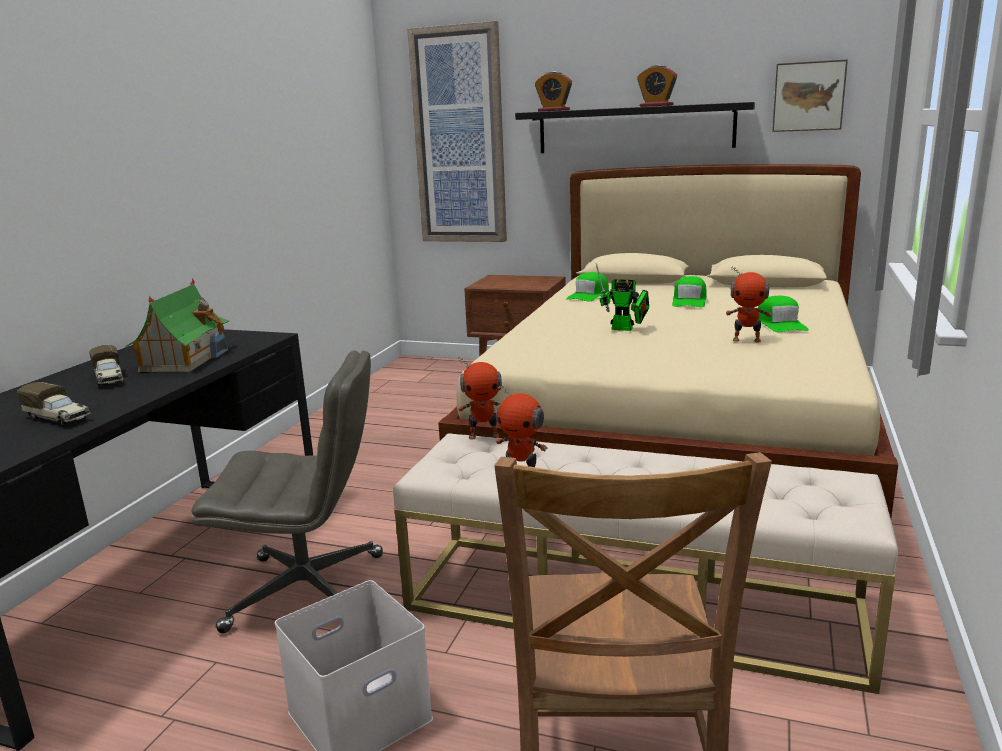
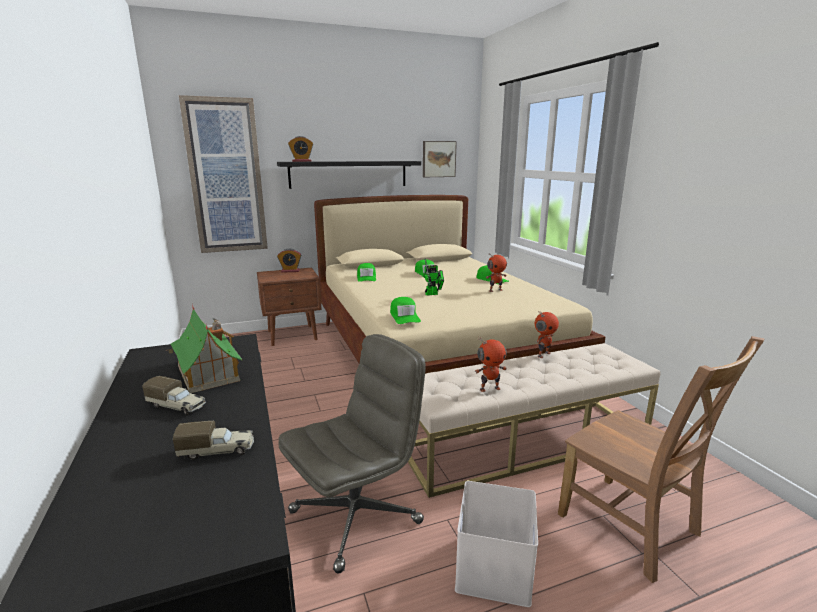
camera: 40 degrees left, 0 degrees up
(483, 436) = (428, 373): toy robot -> toy robot (543, 354)
(516, 350) = (404, 316): none -> green cap
(656, 106) = (366, 161): alarm clock -> alarm clock (290, 271)

